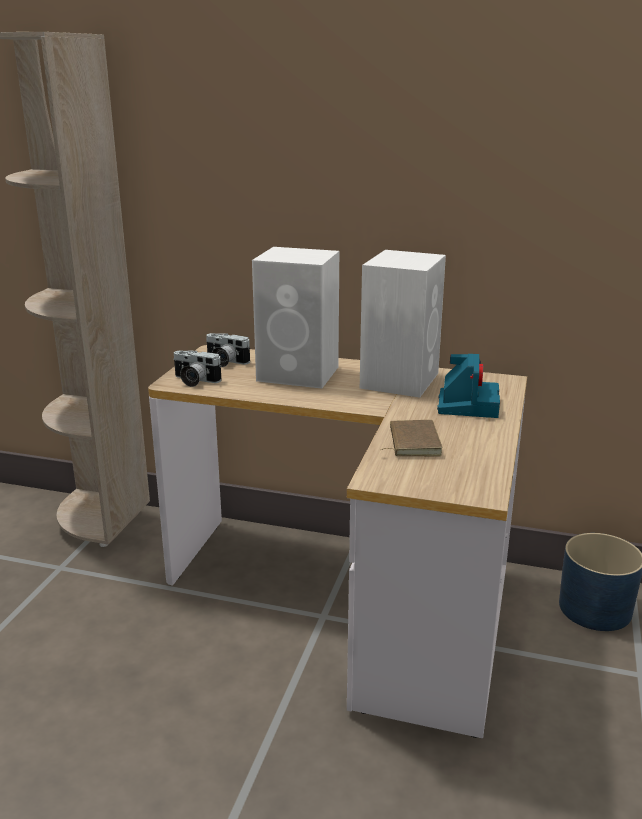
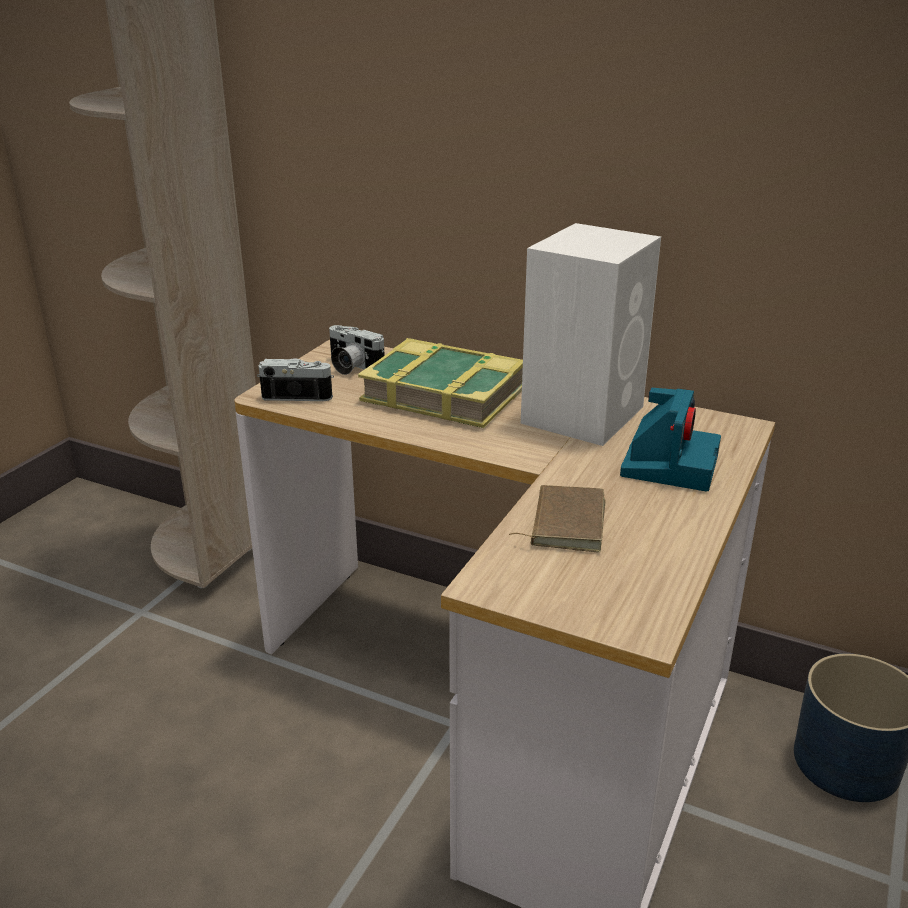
camera: 10 degrees right, 5 degrees up
(194, 381) = (299, 394): camera -> camera turned 150 degrees clockwise
(300, 374) = (445, 393): white speaker -> book

